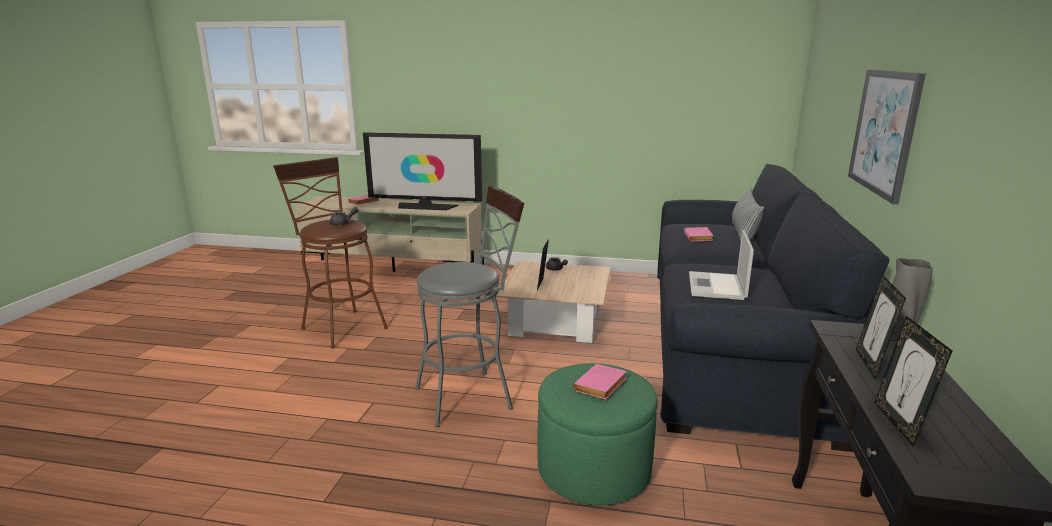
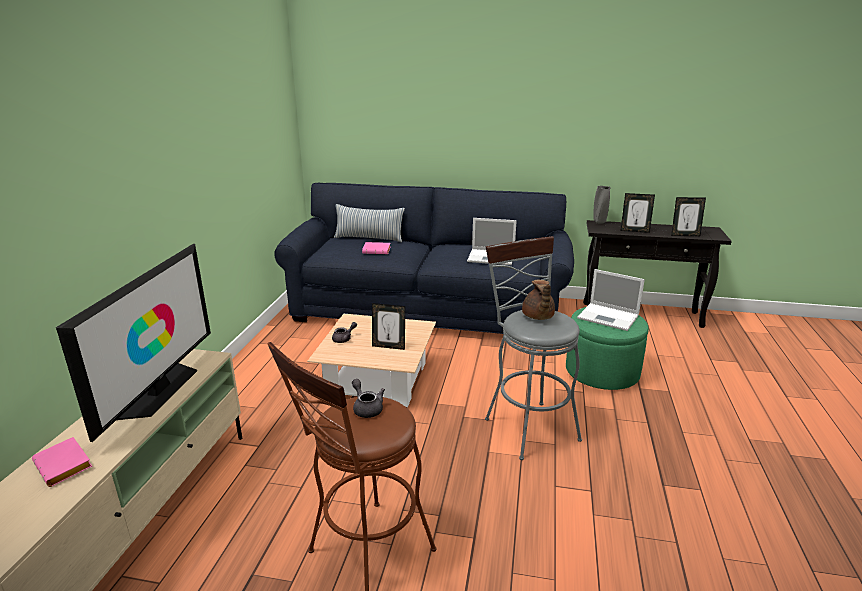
camera: 90 degrees left, 5 degrees up
(464, 269) = (537, 317): none -> brown teapot
(601, 387) = (609, 317): pink book -> laptop
(884, 132) = (500, 135): picture -> none

